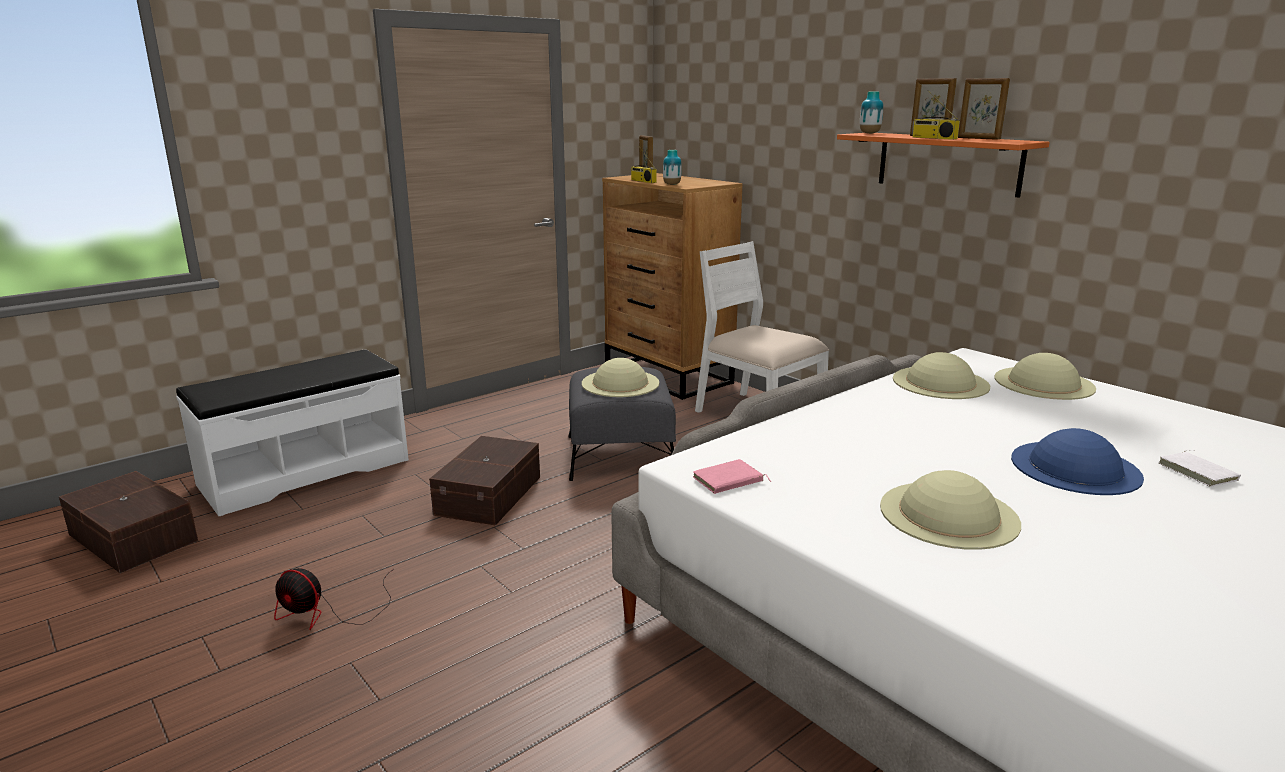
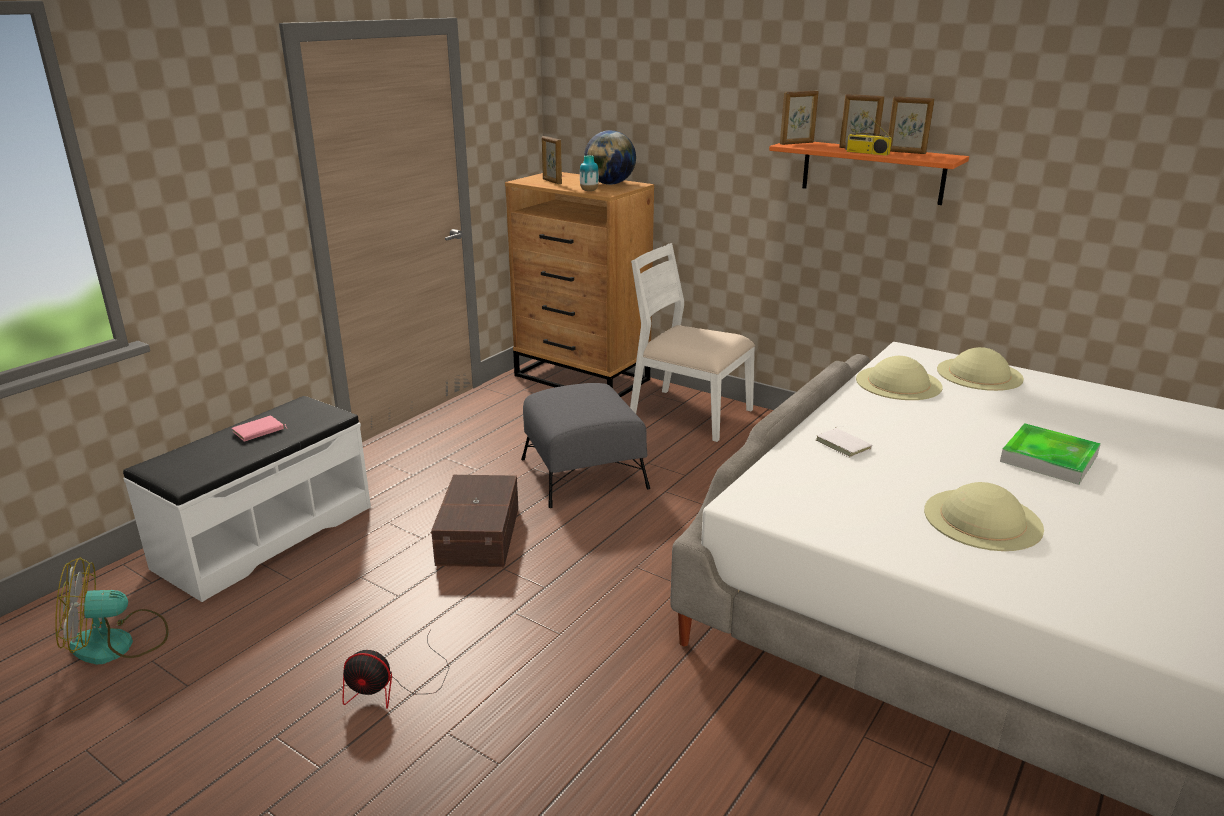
camera: 15 degrees left, 5 degrees up
(131, 539) = (118, 643): brown storage box -> fan
(620, 383) = (586, 405): beige hat -> none
(642, 181) = (553, 186): radio -> none
(699, 181) = (610, 184): none -> globe
(729, 481) = (791, 512): pink book -> pink book (259, 432)
(869, 133) = (797, 143): vase -> picture frame
(1075, 467) = (1048, 459): blue hat -> tray
(1199, 472) = (1136, 451): white book -> white book (844, 445)

